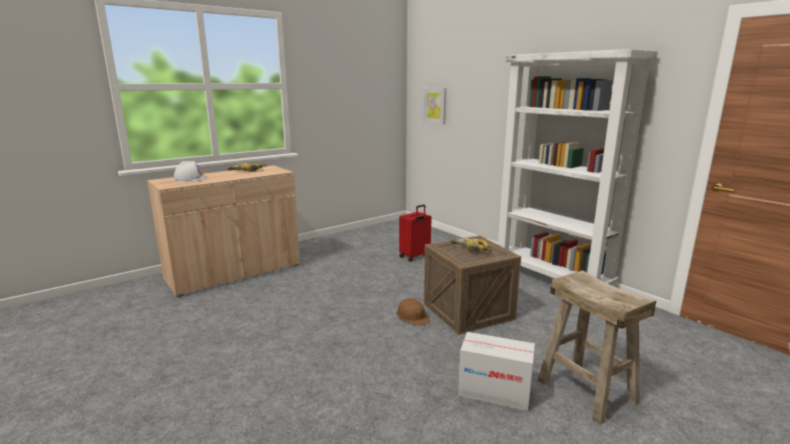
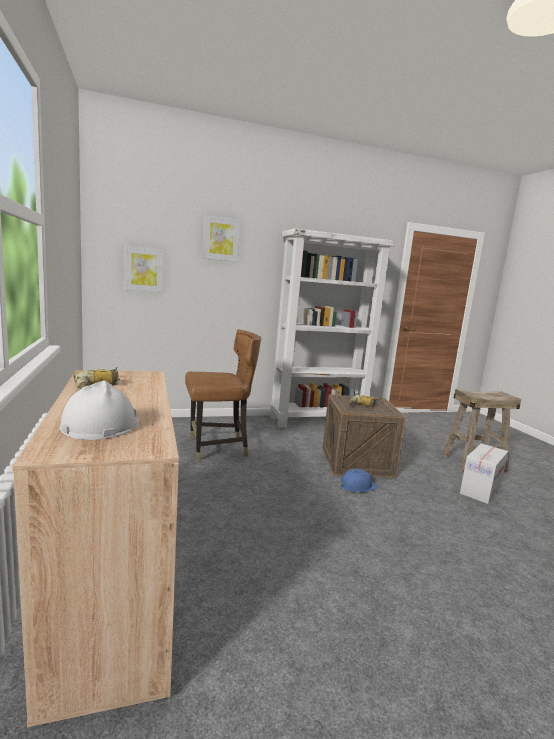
camera: 70 degrees left, 5 degrees down
(412, 316) = (357, 486): brown hard hat -> blue hard hat
(415, 257) = (217, 448): red suitcase -> brown chair
(484, 73) = (221, 239): none -> picture

